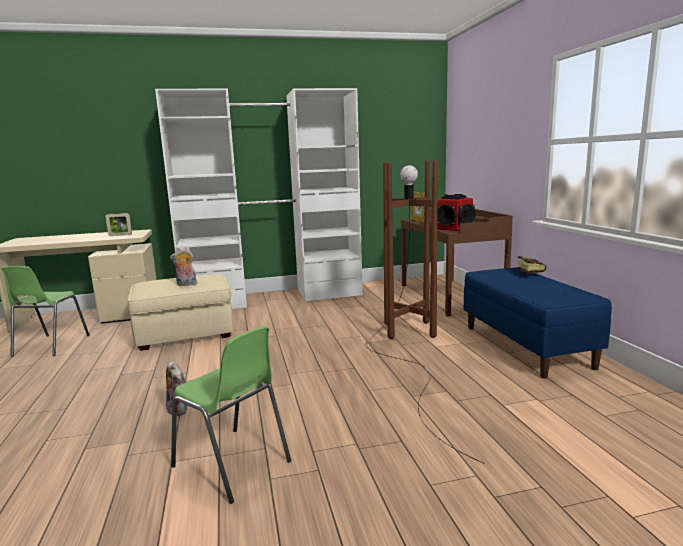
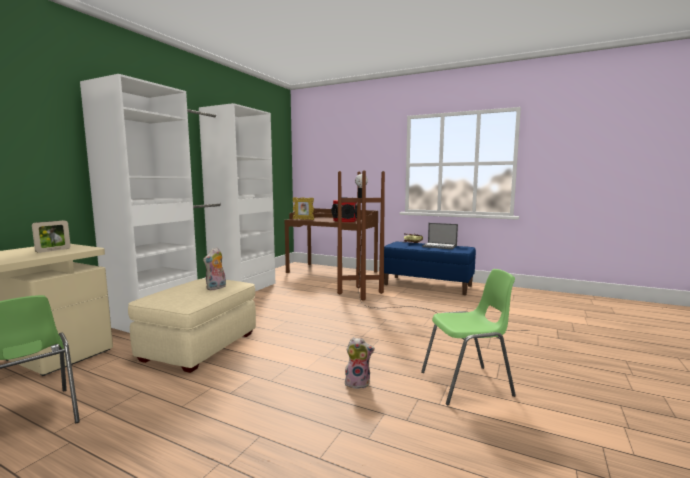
camera: 50 degrees left, 5 degrees down
(551, 286) = (440, 246): none -> laptop

